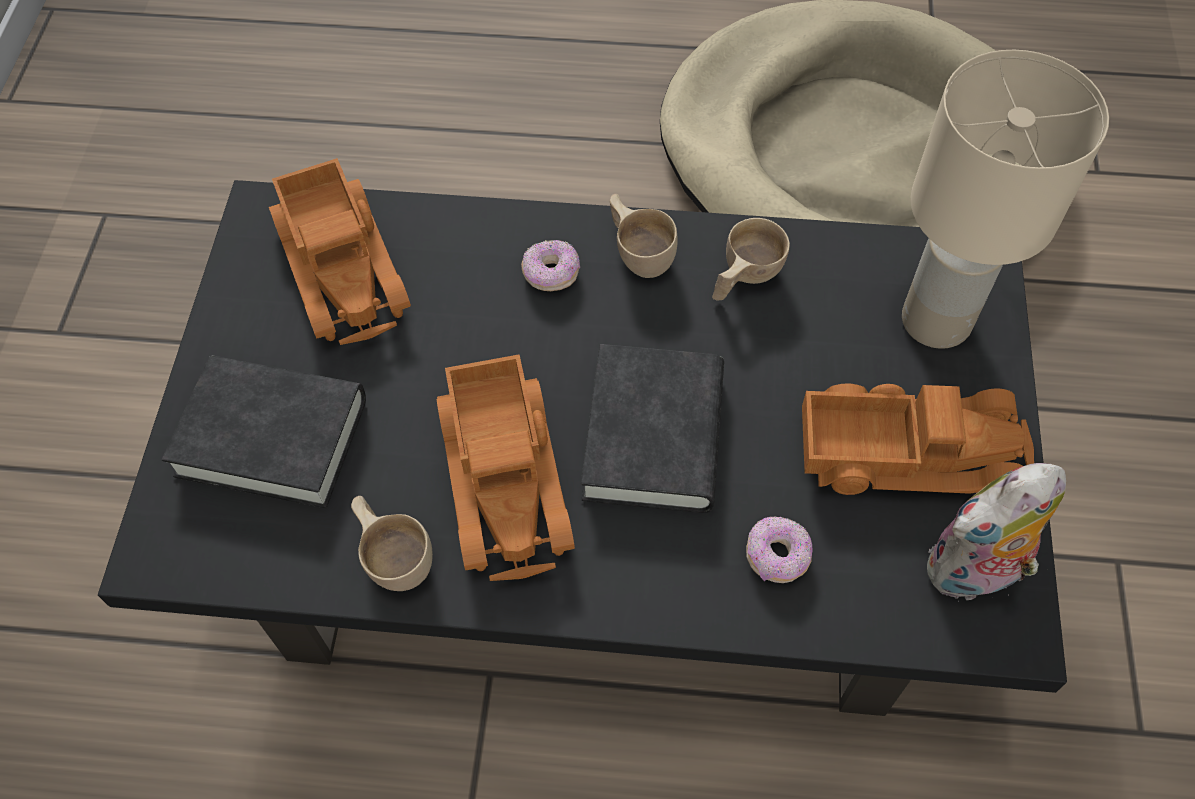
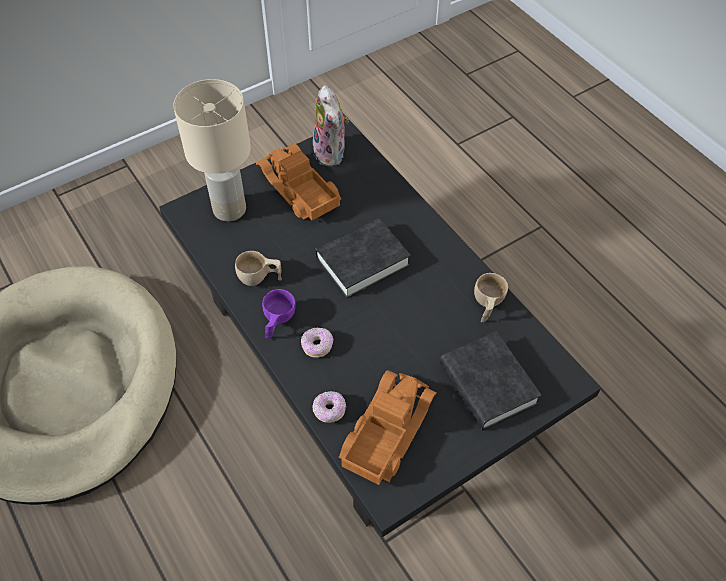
camera: 130 degrees left, 5 degrees down
(507, 476) = (423, 294): toy truck -> none
(639, 252) = (277, 322): beige cup -> purple cup
(777, 556) = (375, 202): donut -> donut (329, 410)
(973, 573) = (332, 153): plush toy -> plush toy turned 45 degrees clockwise

